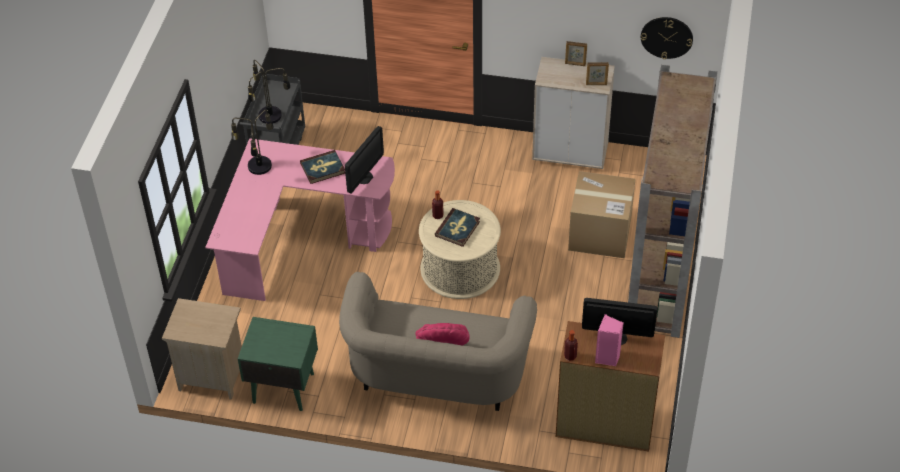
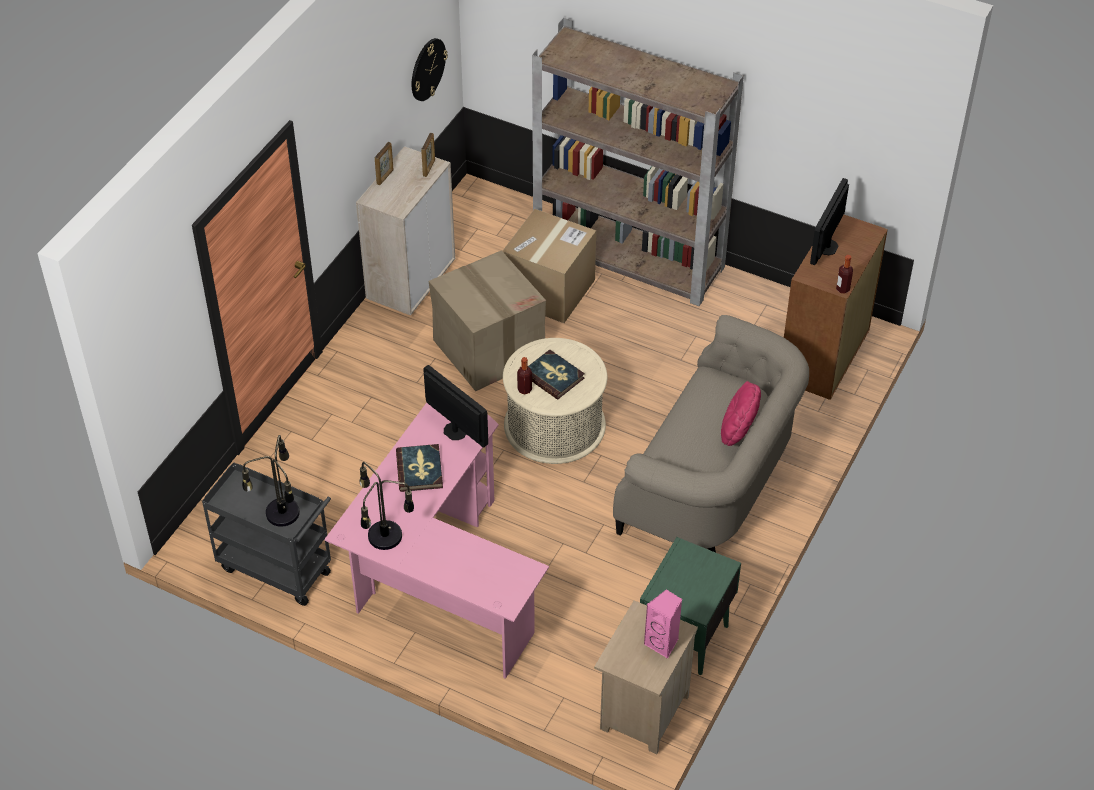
camera: 75 degrees left, 0 degrees up
(522, 213) = (488, 348): none -> cardboard box
(607, 358) = (853, 261): pink speaker -> pink speaker (663, 643)

